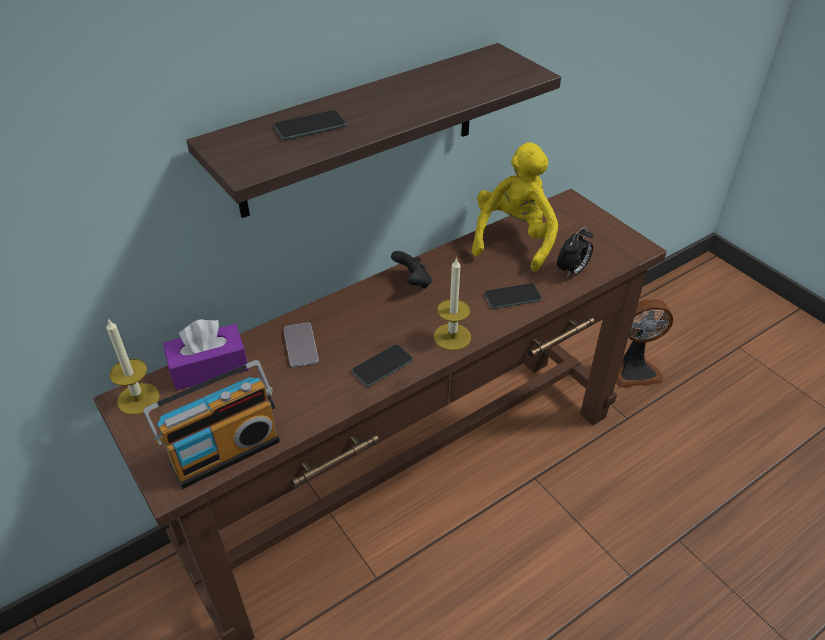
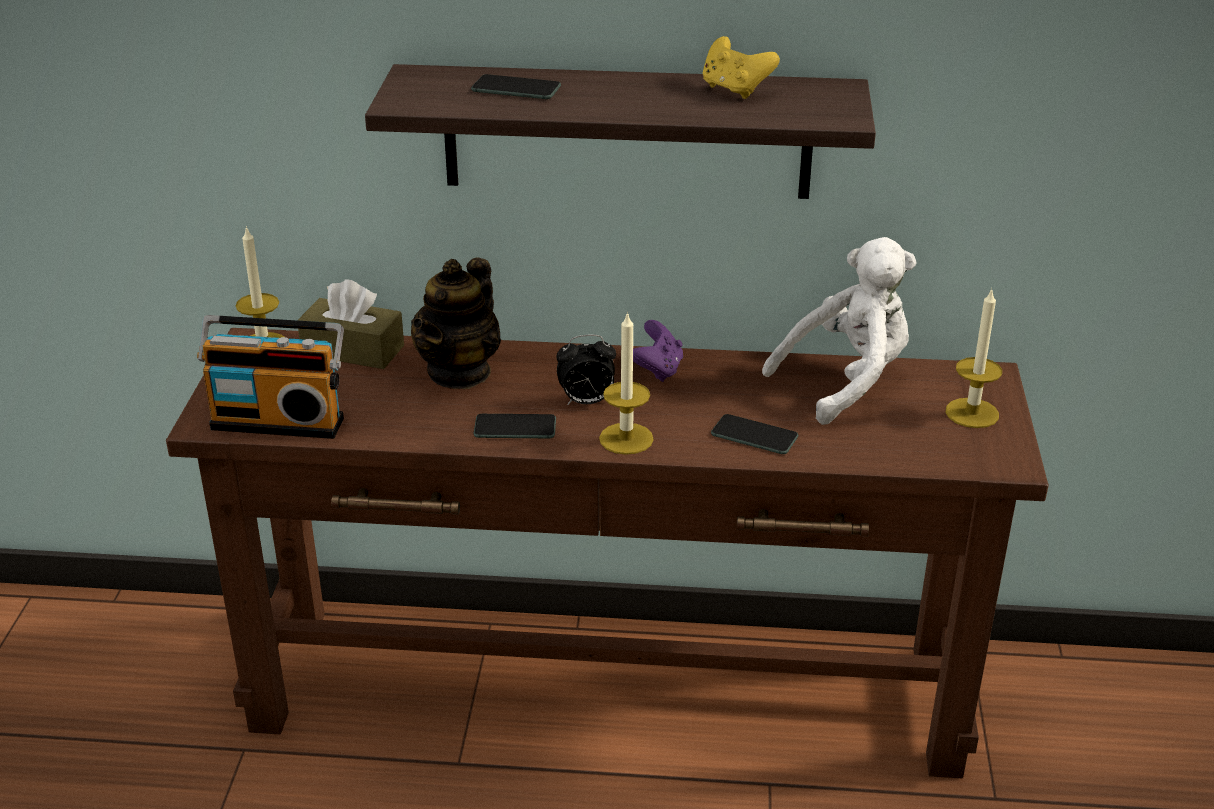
camera: 40 degrees right, 10 degrees down
(209, 367) = (353, 350): purple tissue box -> brown tissue box
(301, 345) = (460, 372): phone -> teapot
(413, 282) = (657, 370): black game controller -> purple game controller
(444, 76) = (735, 90): none -> yellow game controller
(514, 239) = (846, 382): yellow plush toy -> white plush toy
(572, 271) = (872, 445): alarm clock -> alarm clock (586, 402)
(589, 227) = (972, 413): none -> candle
(634, 369) = (1084, 748): fan -> none

